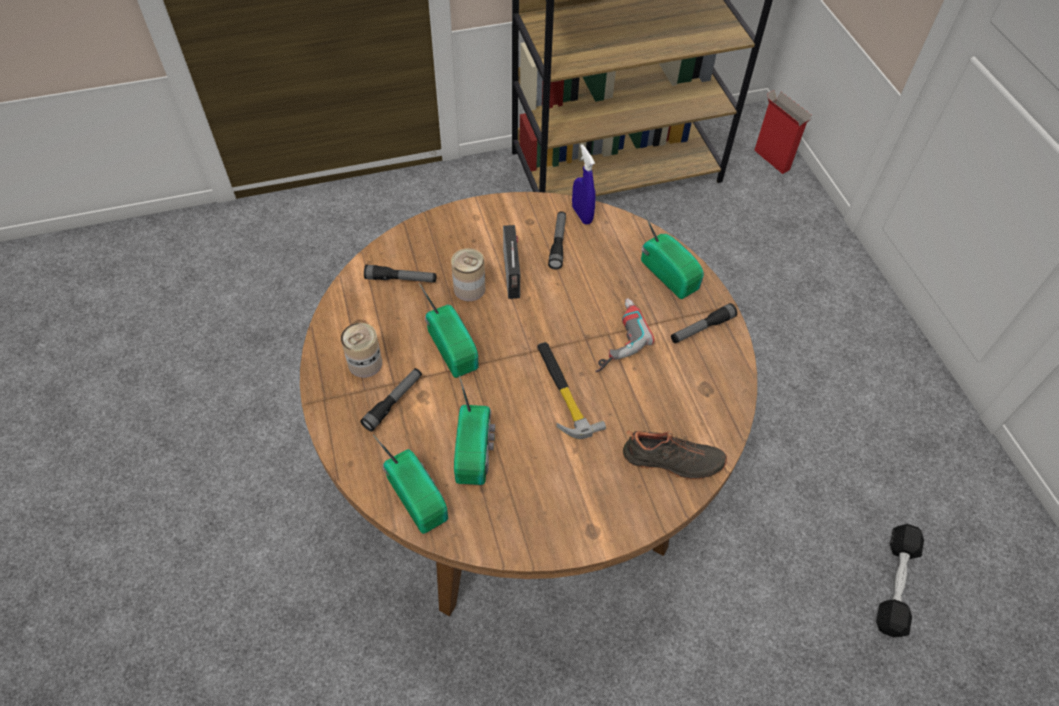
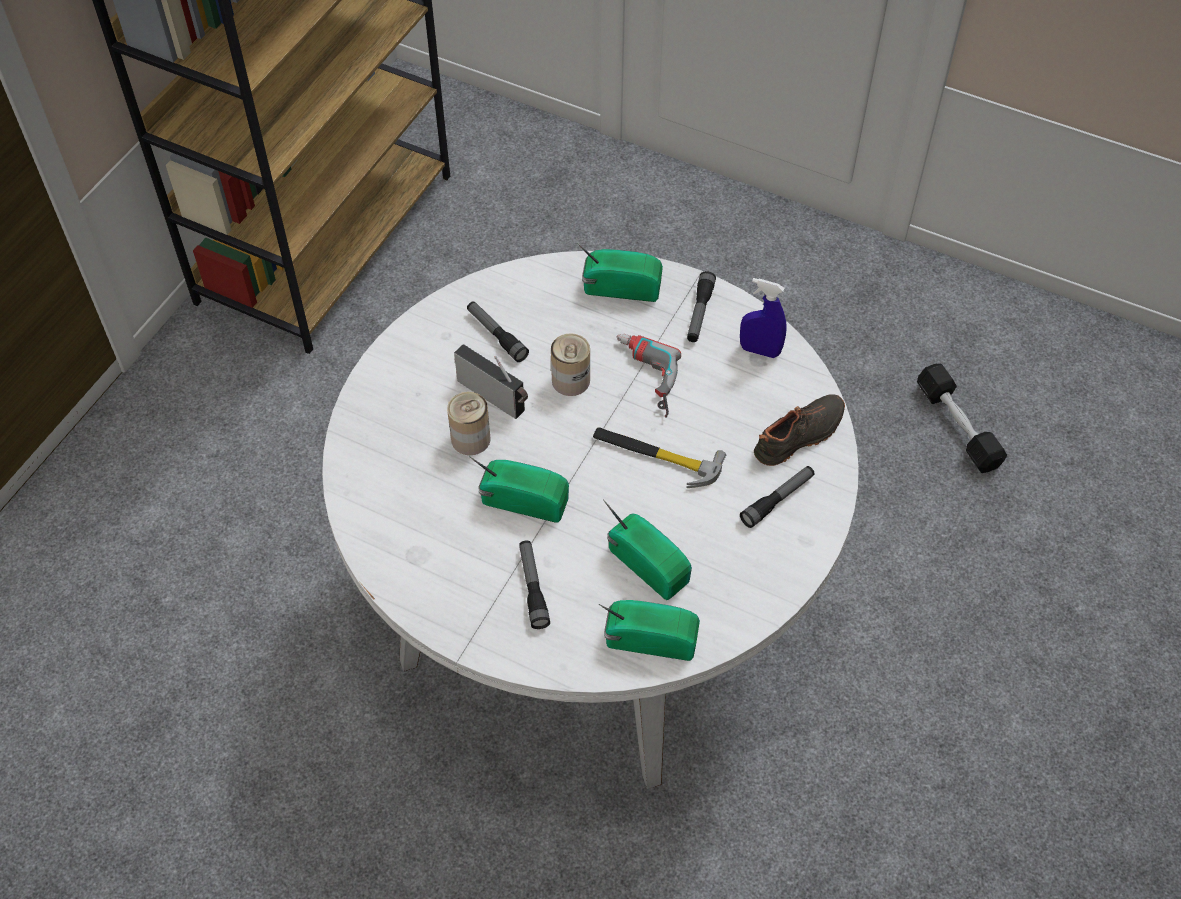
camera: 45 degrees left, 0 degrees up
(365, 363) = (465, 579): can -> can (570, 380)
(401, 279) = (398, 482): flashlight -> flashlight (777, 500)
(525, 480) = (590, 611): brown dining table -> white dining table
(582, 215) = (484, 293): blue spray bottle -> blue spray bottle (760, 350)
(771, 159) = (471, 118): cardboard box -> none

